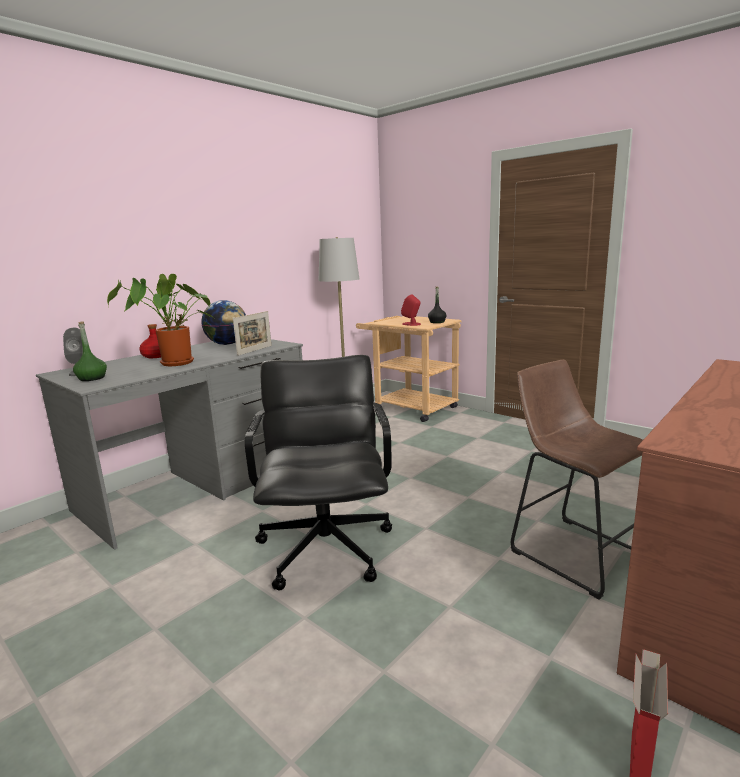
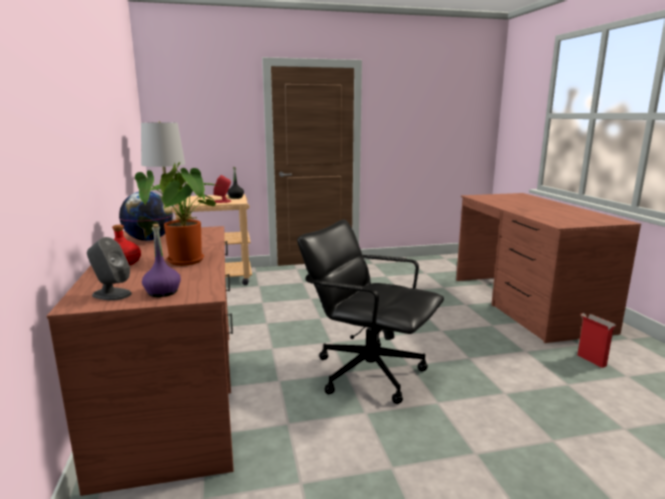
camera: 55 degrees left, 0 degrees up
(92, 378) = (163, 292): green bottle -> purple bottle
(200, 484) = (175, 397): grey desk -> brown desk
(255, 350) = (208, 237): picture frame -> none
(573, 550) = (455, 313): brown stool -> none

